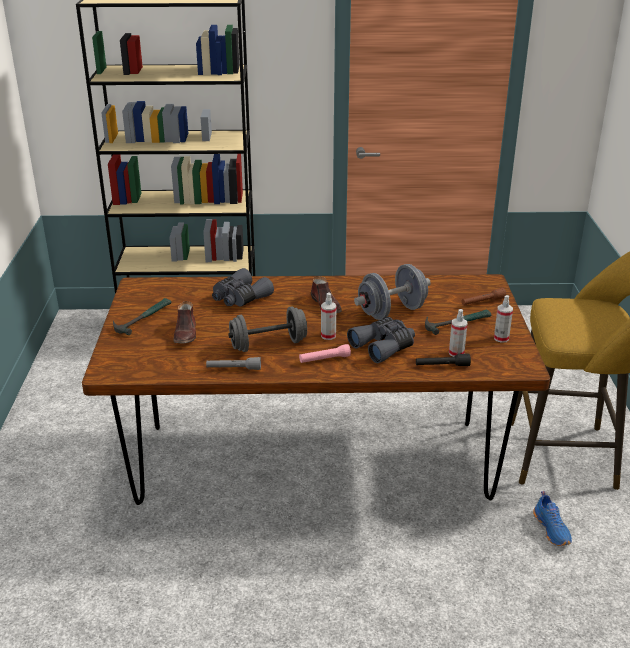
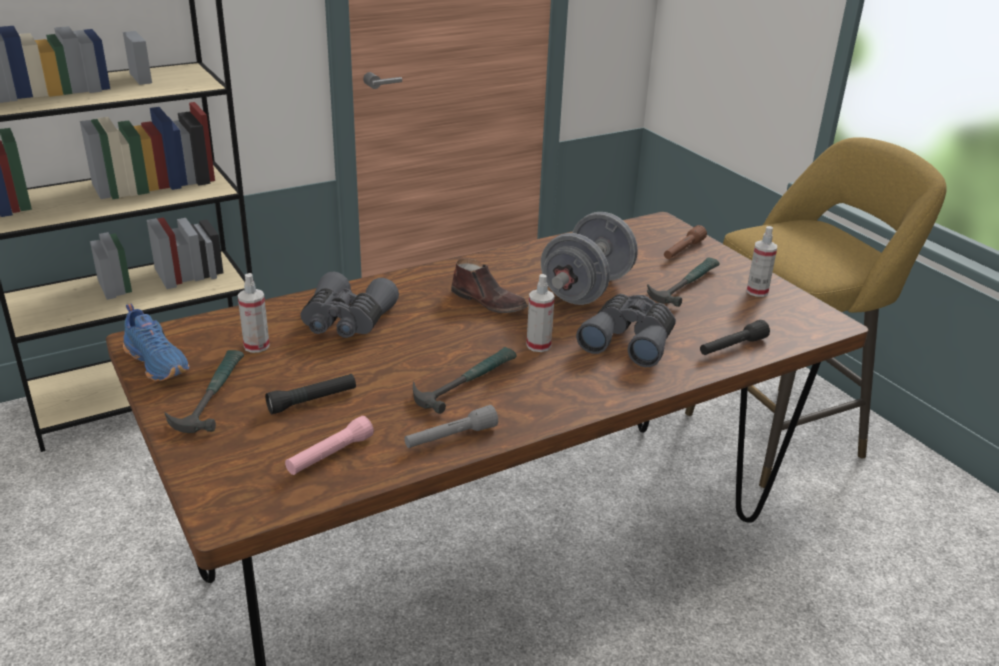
camera: 30 degrees left, 0 degrees up
(186, 333) = (312, 401): brown shoe -> black flashlight
(268, 344) = (465, 382): grey dumbbell -> hammer
(324, 359) = (571, 382): pink flashlight -> pink flashlight (330, 455)
(456, 353) = (728, 325): spray bottle -> spray bottle (256, 346)
(552, 529) = (845, 534): blue shoe -> blue shoe (158, 362)

